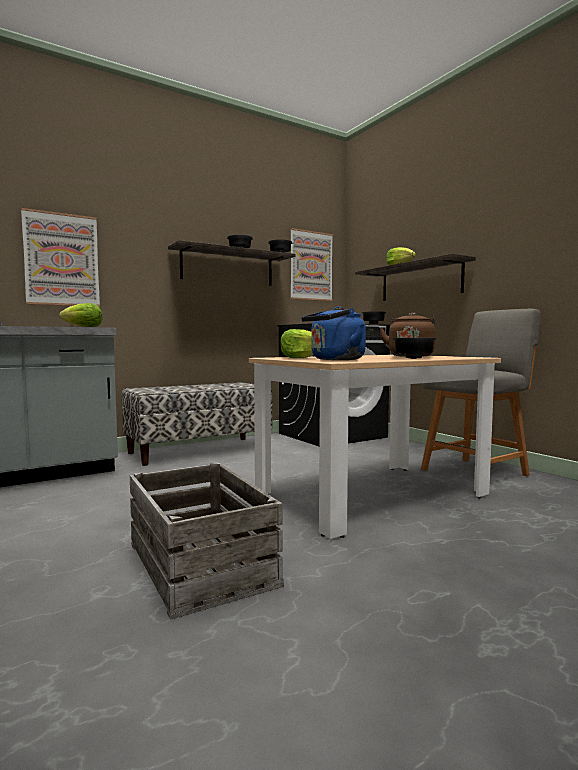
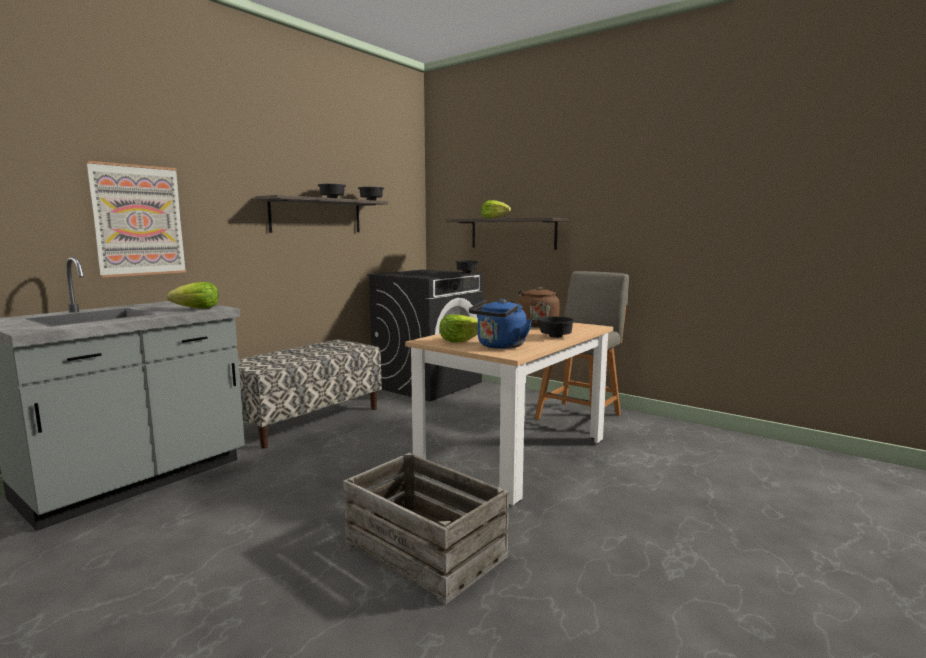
camera: 20 degrees left, 5 degrees up
(311, 266) = (395, 208): picture -> none

